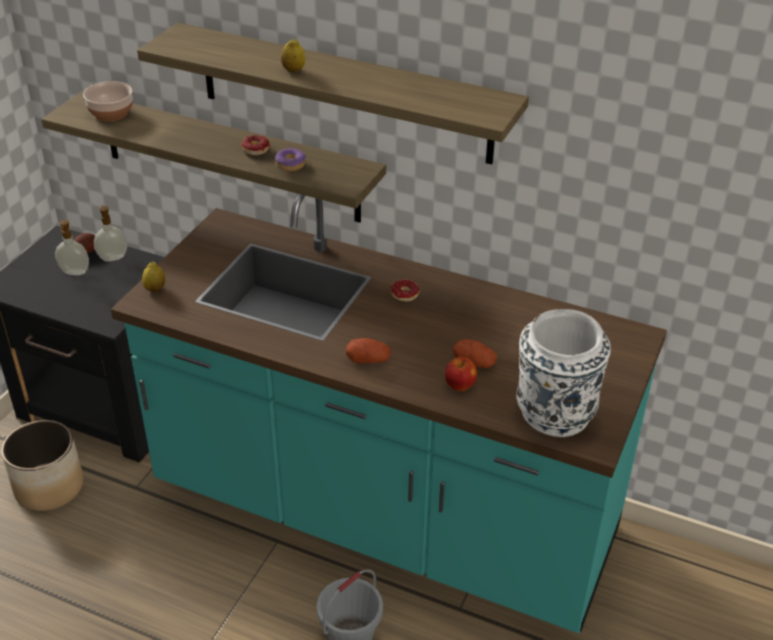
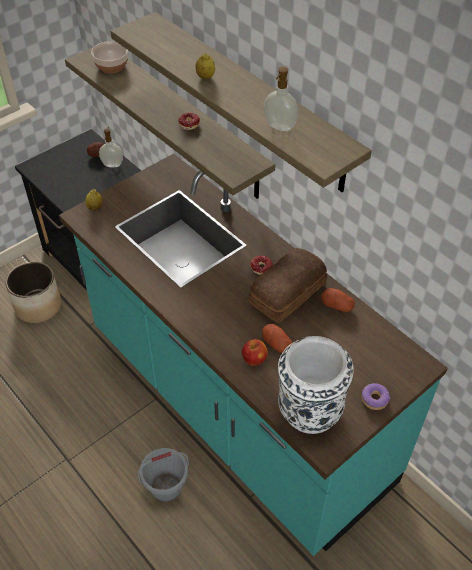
camera: 25 degrees right, 10 degrees up
(74, 272) = (82, 169): soap dispenser -> soap dispenser (279, 127)
(291, 164) = (205, 144): donut -> donut (375, 399)
(368, 359) = (202, 314): potato -> potato (337, 305)
(449, 311) = (285, 292): none -> bread

